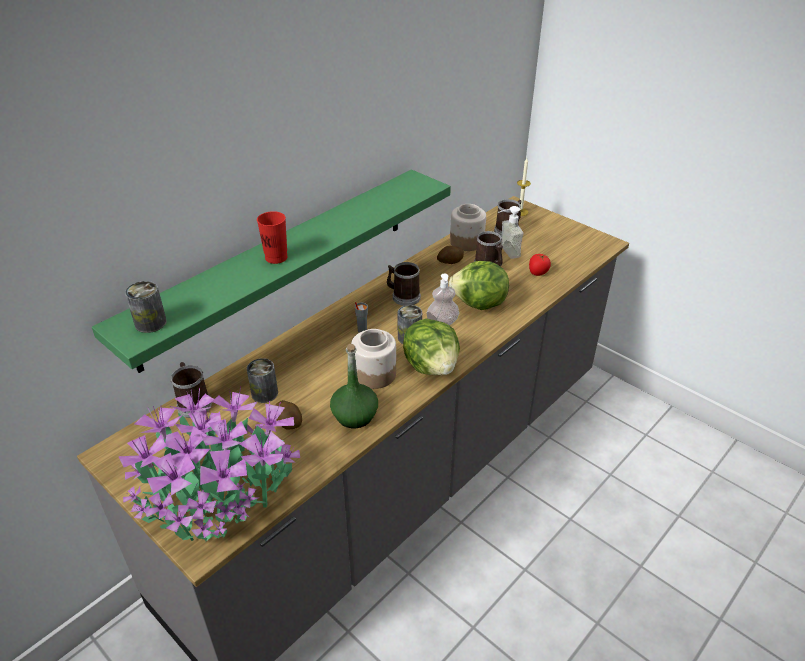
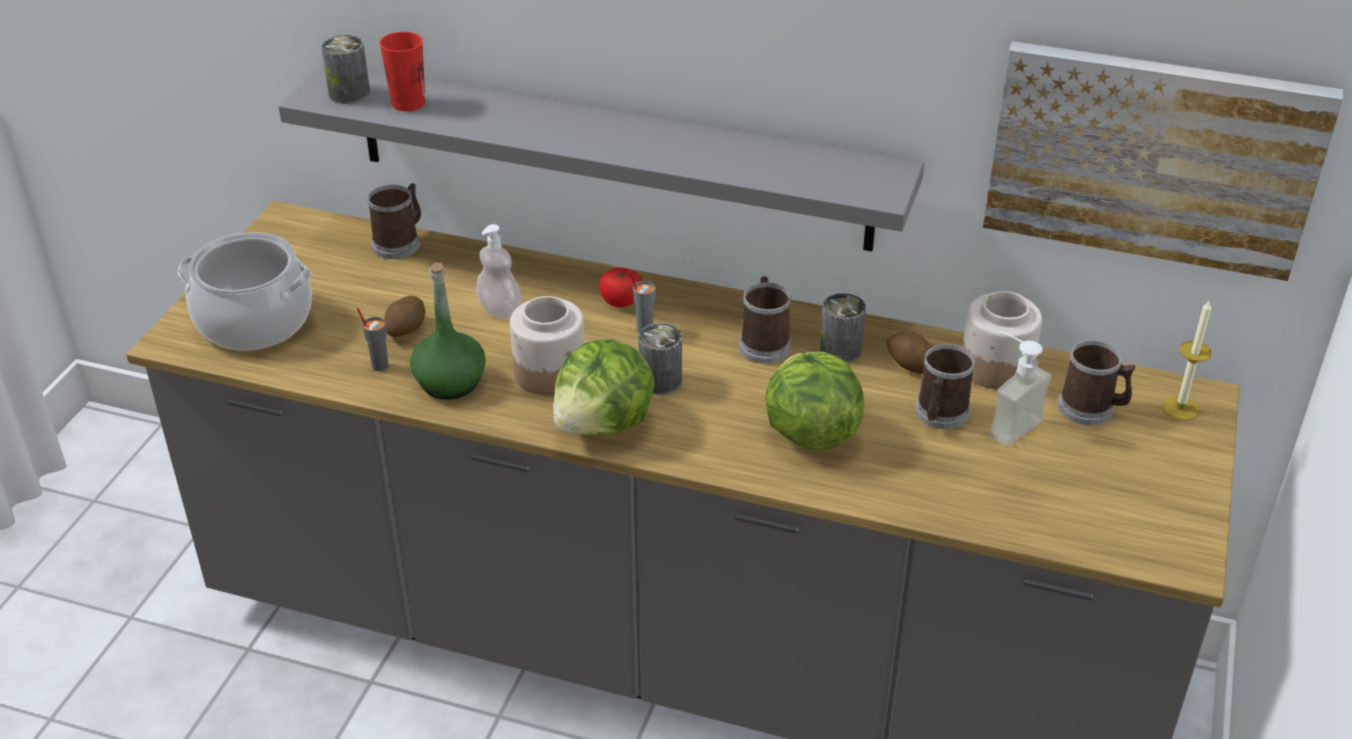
camera: 65 degrees right, 0 degrees up
(218, 496) = (254, 322): potted plant -> cooking pot
(264, 393) = (450, 290): can -> can (840, 350)
(276, 257) = (549, 127): red cup -> red cup (408, 103)
(280, 264) = (610, 157): green shelf -> grey shelf
(315, 443) = (379, 365): none -> grey cup
(442, 322) = (725, 404): soap dispenser -> soap dispenser (500, 309)
(480, 114) = (1152, 157): none -> picture
(538, 272) = (975, 482): tomato -> tomato (621, 302)

